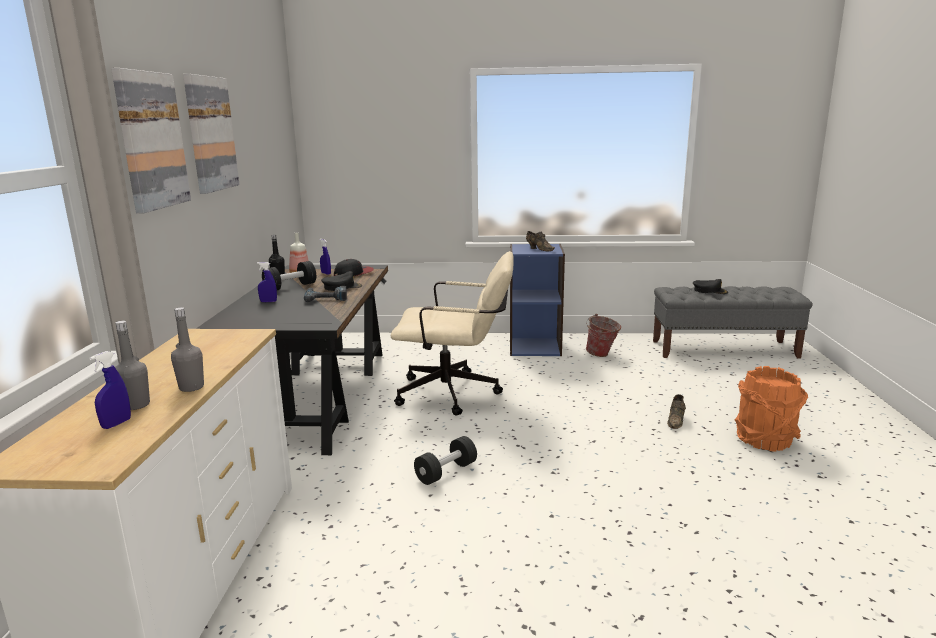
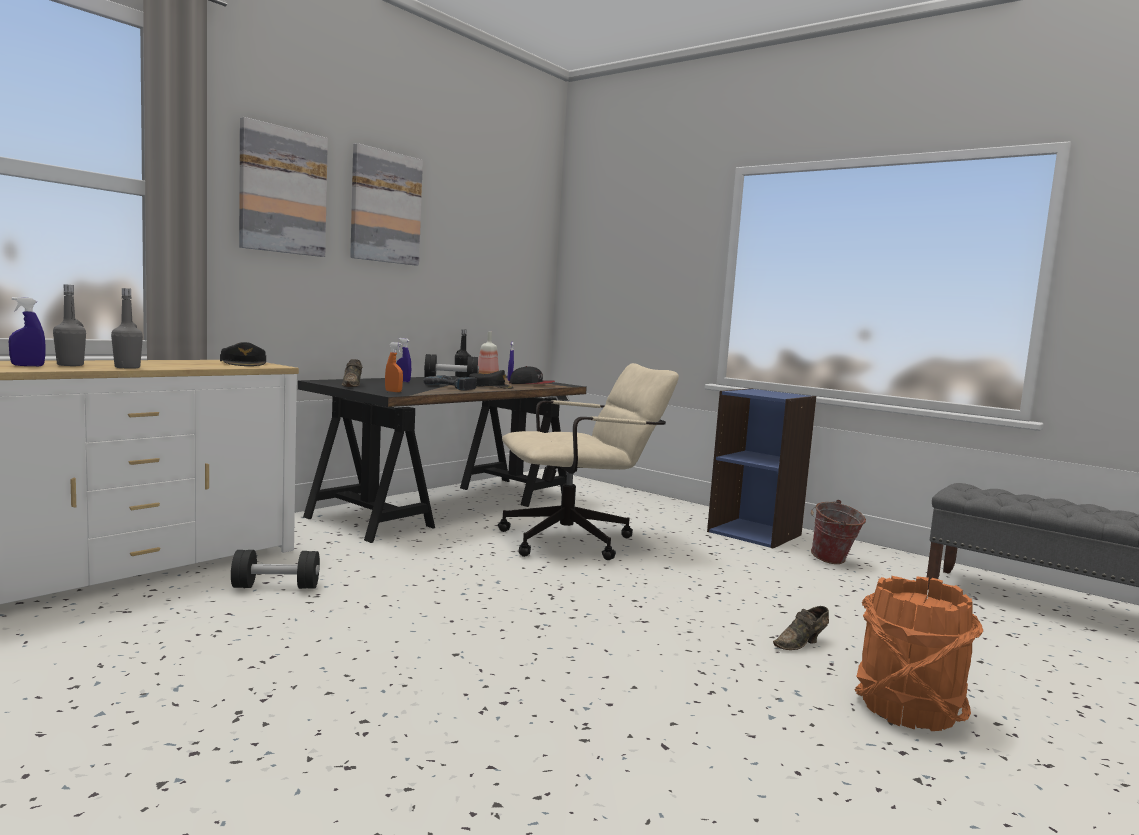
camera: 35 degrees right, 10 degrees down
(315, 321) = (393, 391): none -> orange spray bottle
(446, 472) = (435, 586): black dumbbell -> black dumbbell (276, 587)
(457, 393) = (578, 541): beige office chair -> beige office chair turned 60 degrees counterclockwise
(539, 249) = (768, 394): brown shoe -> brown shoe (352, 385)
(709, 291) = (1033, 499): black cap -> black cap (244, 363)

